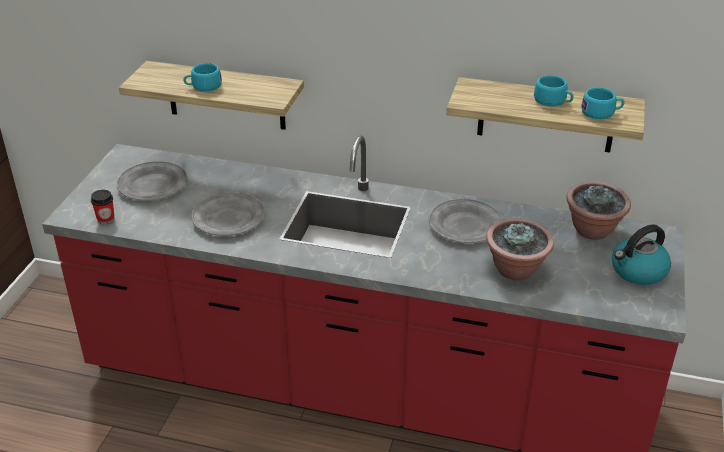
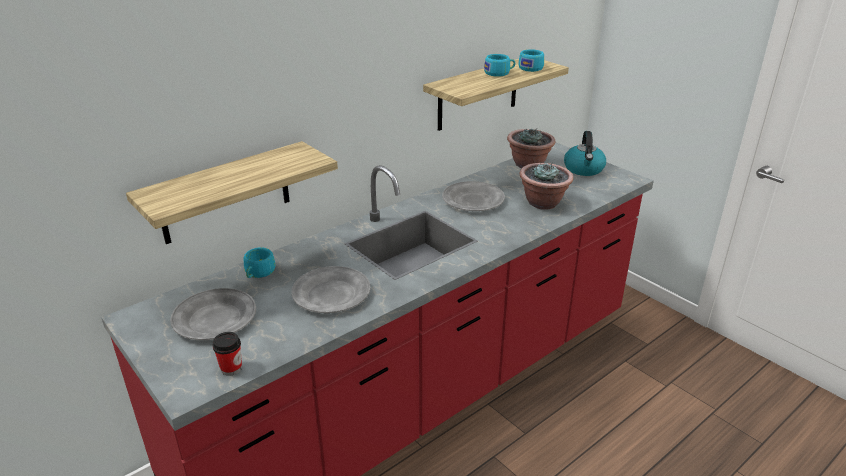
camera: 55 degrees left, 5 degrees down
(203, 86) = (236, 180): turquoise cup -> turquoise cup (258, 273)

